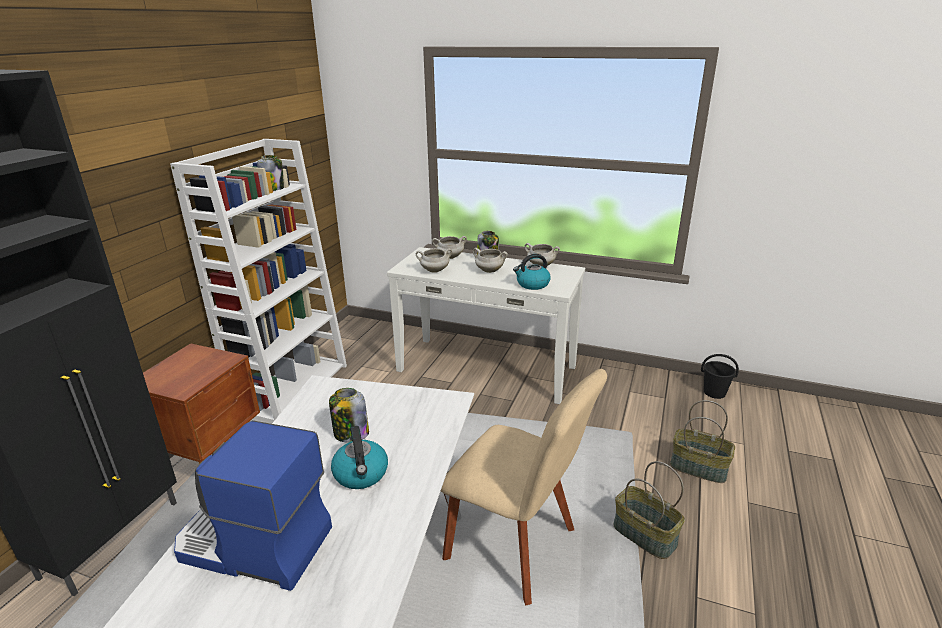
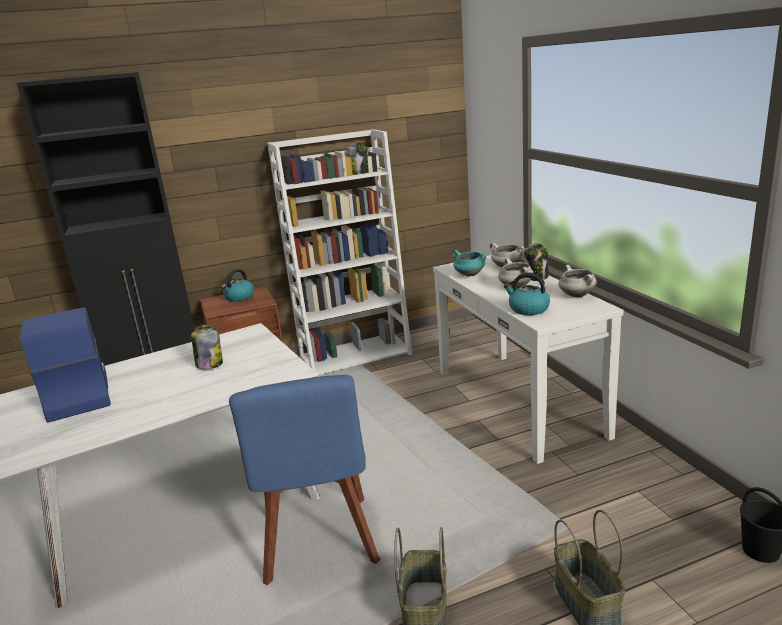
camera: 50 degrees right, 5 degrees down
(361, 474) = (170, 388): kettle -> kettle (239, 297)
(434, 271) = (469, 275): white cooking pot -> turquoise cooking pot
(516, 547) = (319, 544): beige chair -> blue chair

